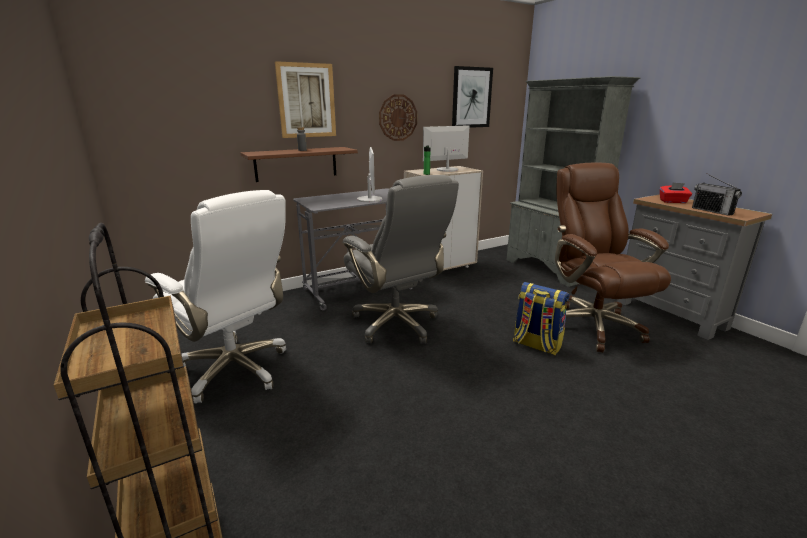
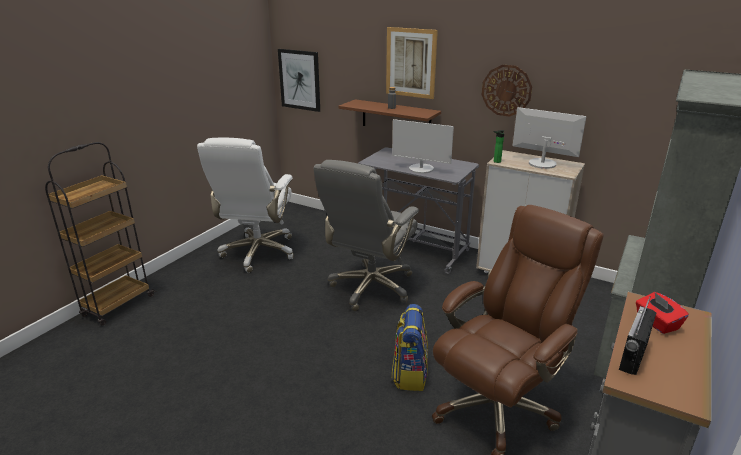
camera: 60 degrees right, 5 degrees up
(370, 199) = (421, 169): monitor -> monitor turned 60 degrees clockwise
(471, 97) = (625, 78): picture -> picture (300, 80)

